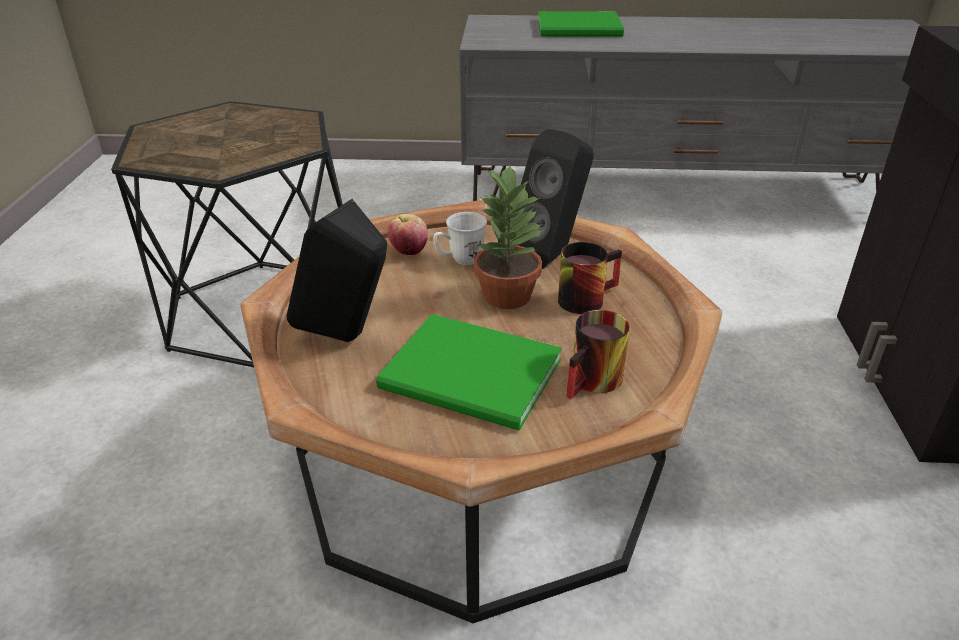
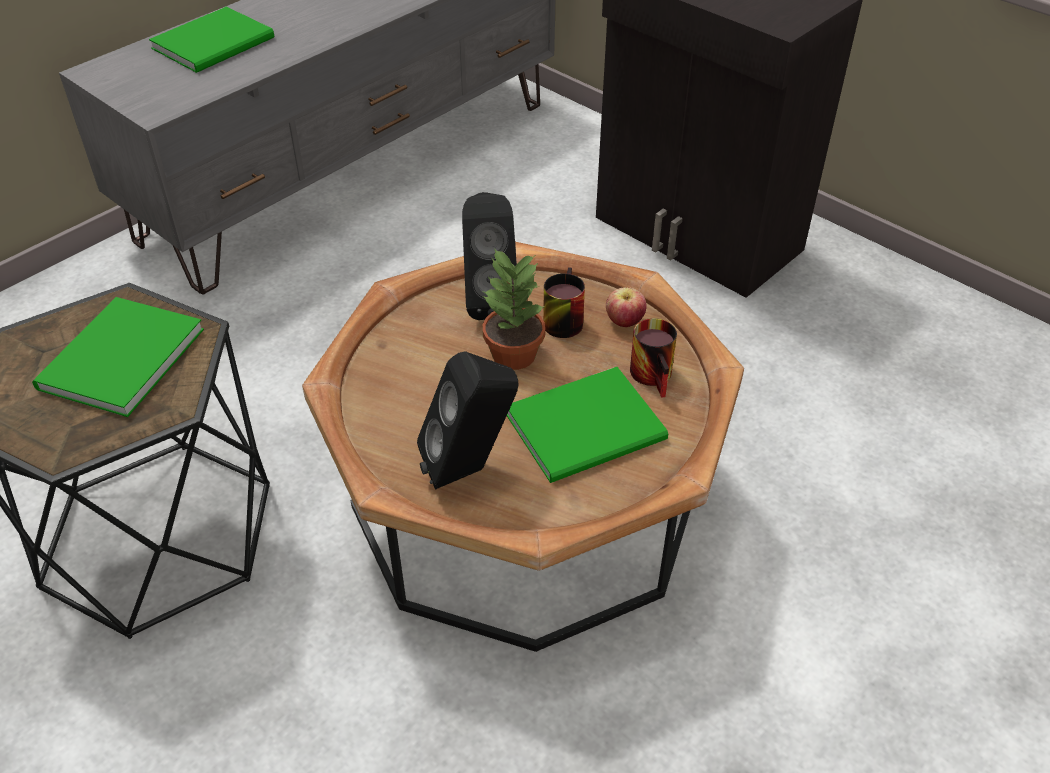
camera: 50 degrees left, 10 degrees up
(243, 137) = (116, 360): none -> green book
(409, 251) = (386, 369): apple -> apple (624, 322)
(460, 260) = (435, 349): white mug -> none

